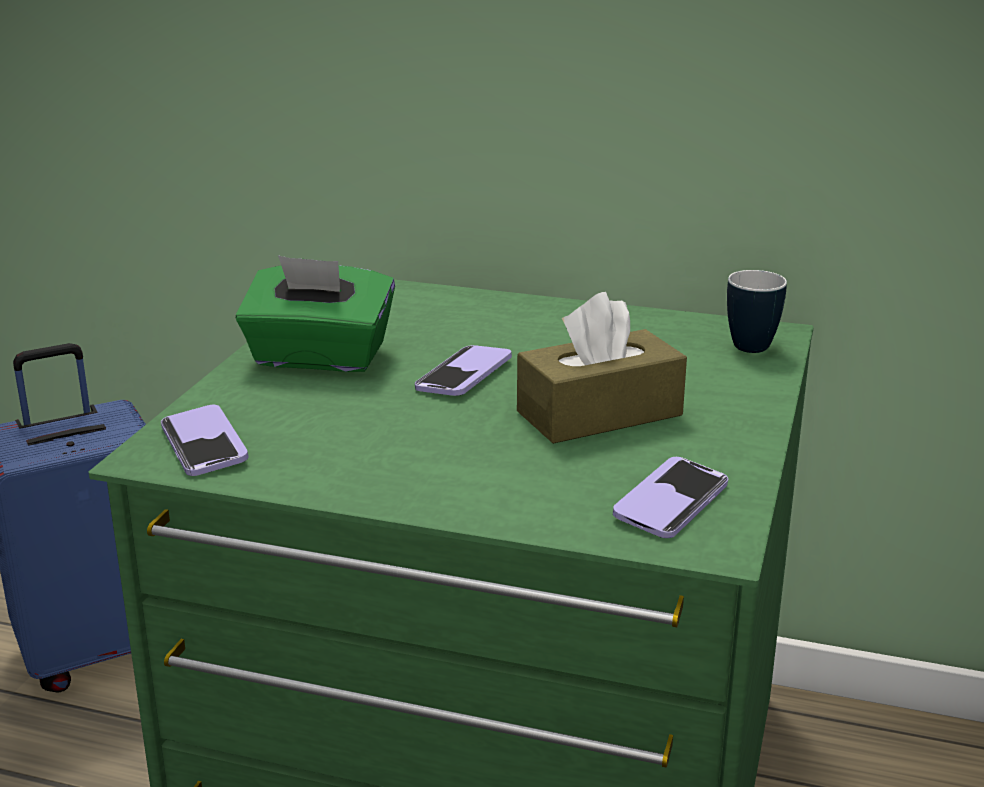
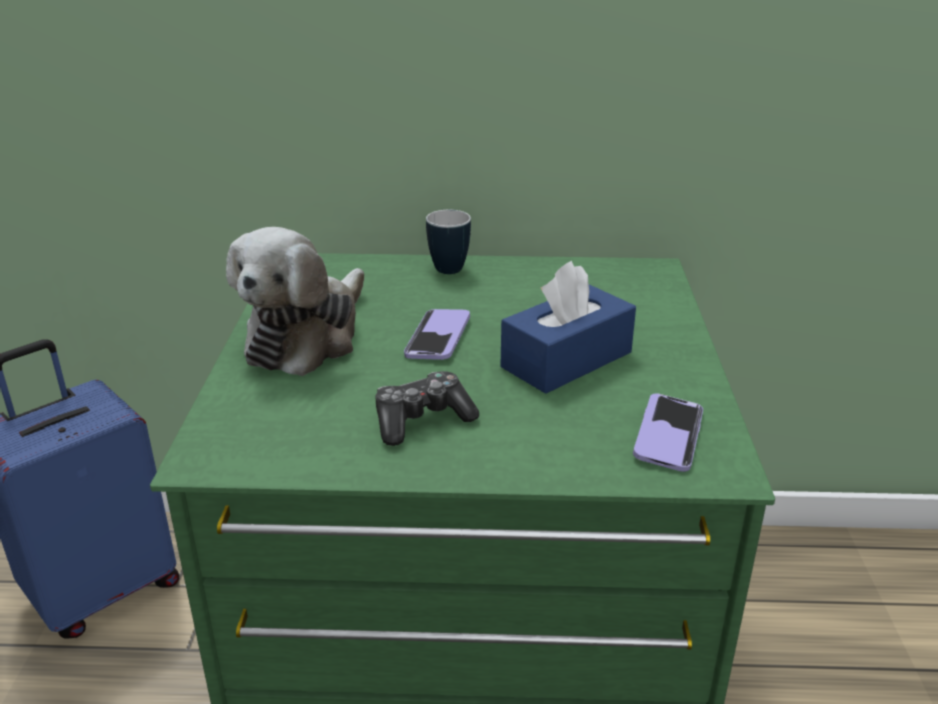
camera: 15 degrees left, 5 degrees up
(204, 444) = (247, 439): phone -> none
(319, 358) = (307, 337): green tissue box -> plush toy
(397, 450) = (422, 420): none -> game controller
(599, 413) = (566, 360): brown tissue box -> blue tissue box
(753, 343) = (646, 279): mug -> mug (450, 266)

